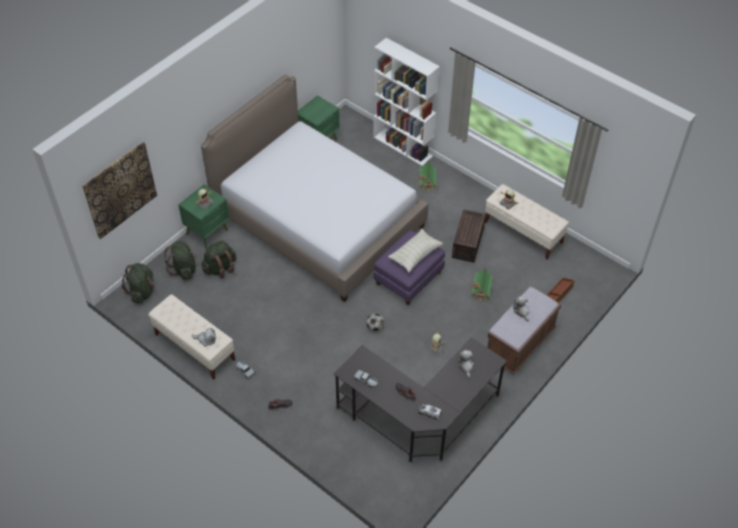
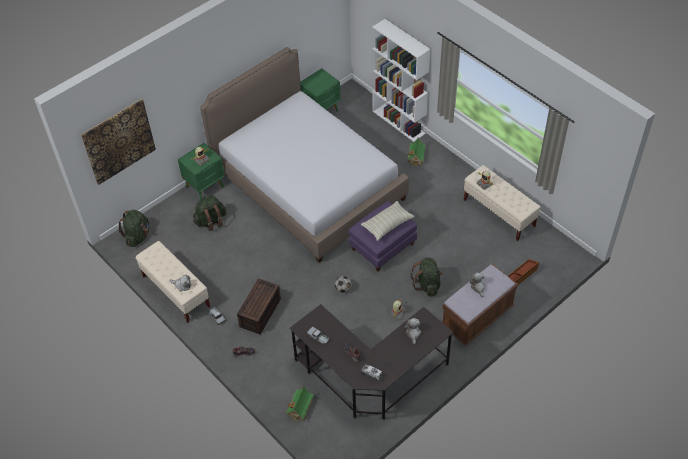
camera: 10 degrees right, 0 degrees up
(184, 269) = (178, 219): green backpack -> green backpack (427, 284)
(468, 243) = (444, 219): brown storage box -> brown storage box (260, 313)
(481, 290) = (449, 263): toy house -> toy house (300, 408)

